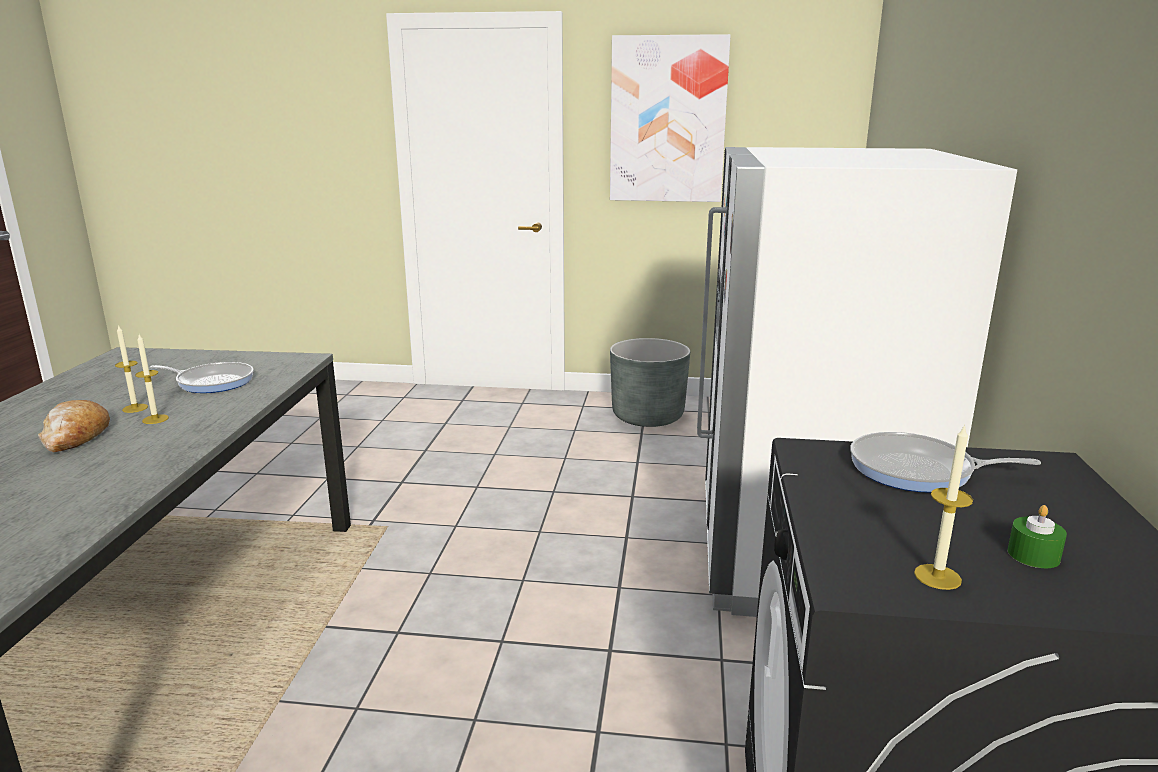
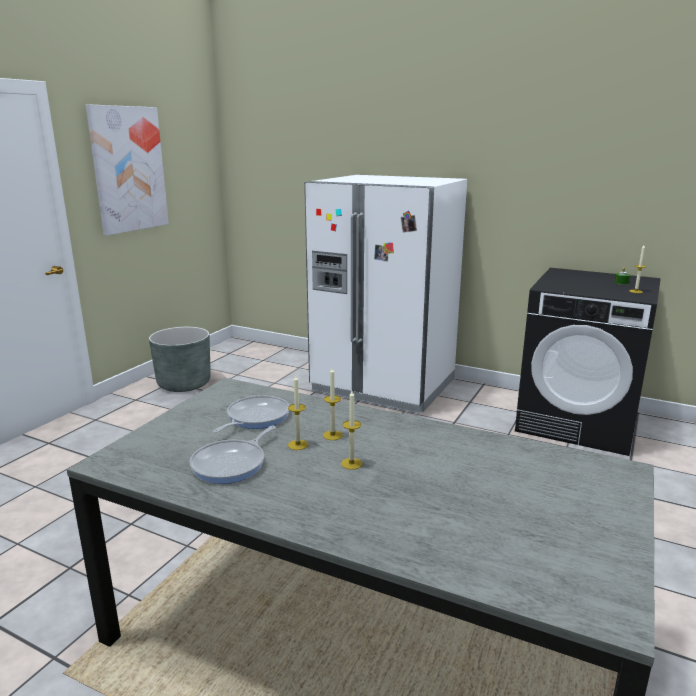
camera: 70 degrees left, 0 degrees up
(76, 436) = (351, 463): bread -> candle
(918, 471) = (563, 281): frying pan -> frying pan (232, 464)

